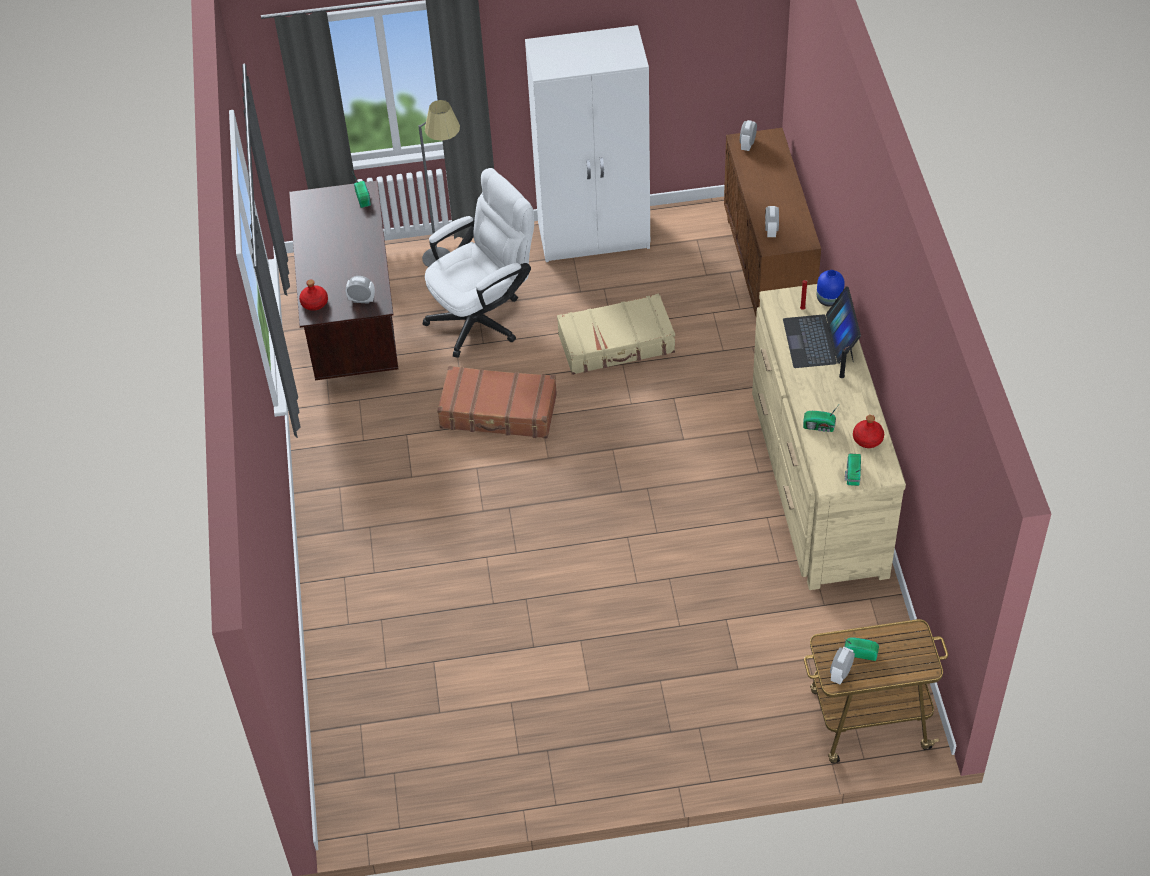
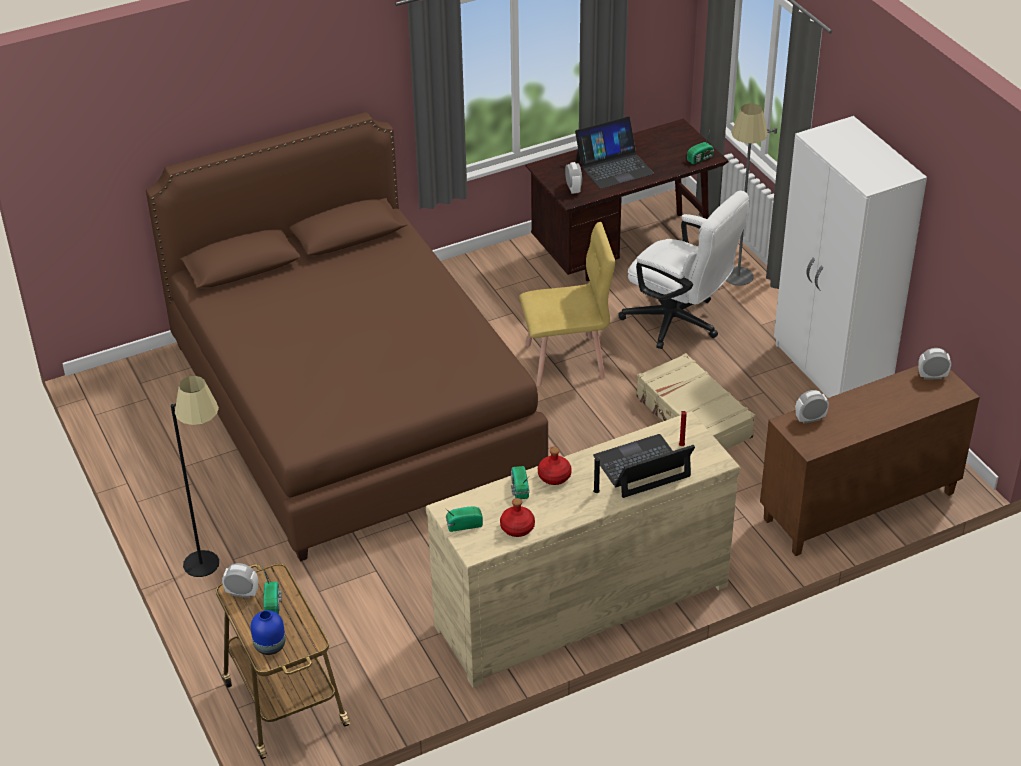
camera: 70 degrees right, 10 degrees down
(314, 302) = (556, 165): red bottle -> red bottle (554, 476)
(342, 261) = (614, 167): none -> laptop
(490, 594) = (351, 407): none -> brown bed
(498, 412) = (566, 361): brown suitcase -> yellow chair
(679, 749) = (215, 569): none -> black floor lamp
(829, 299) = (707, 463): blue vase -> blue vase (271, 645)

